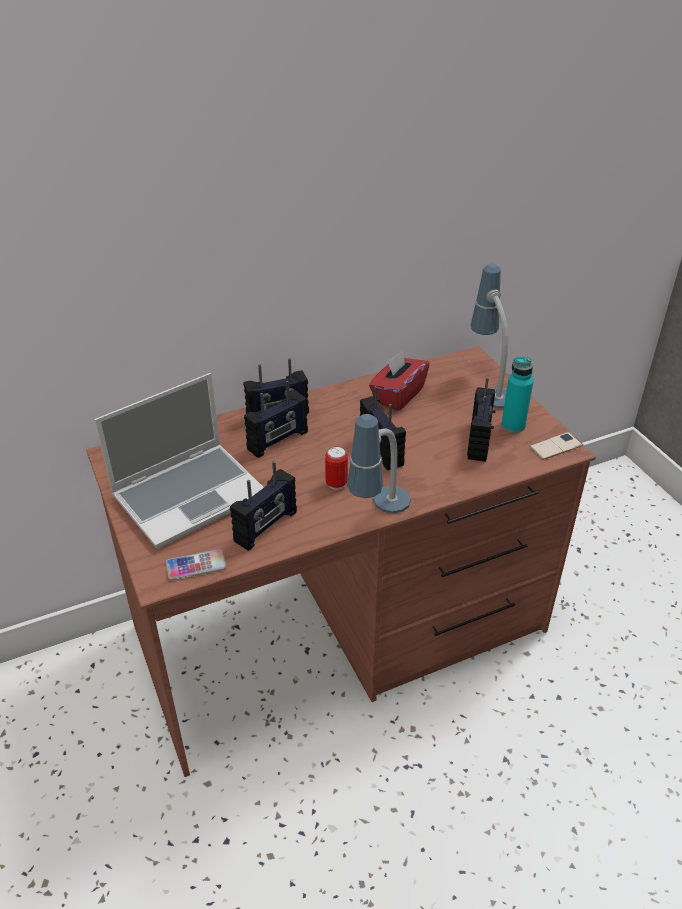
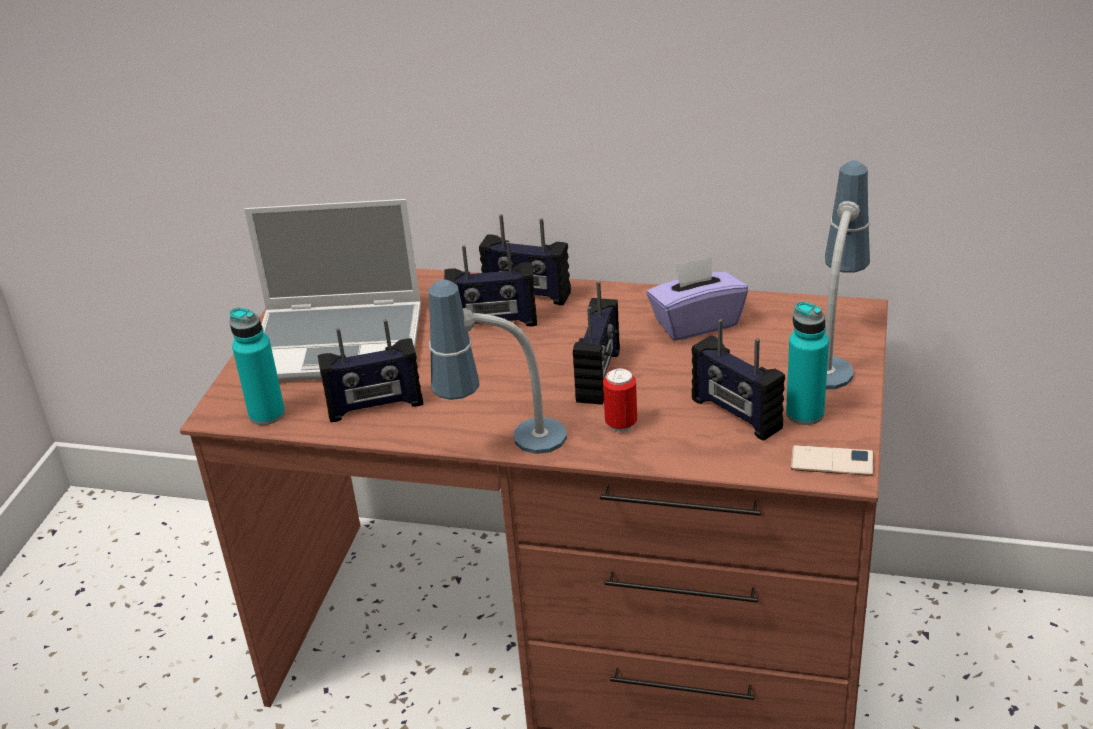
camera: 40 degrees right, 5 degrees down
(196, 565) = (267, 414): phone -> turquoise bottle
(336, 483) = (501, 393): can -> can (621, 424)
(398, 395) = (696, 323): red tissue box -> purple tissue box
(480, 440) = (735, 414): radio -> radio turned 90 degrees clockwise

